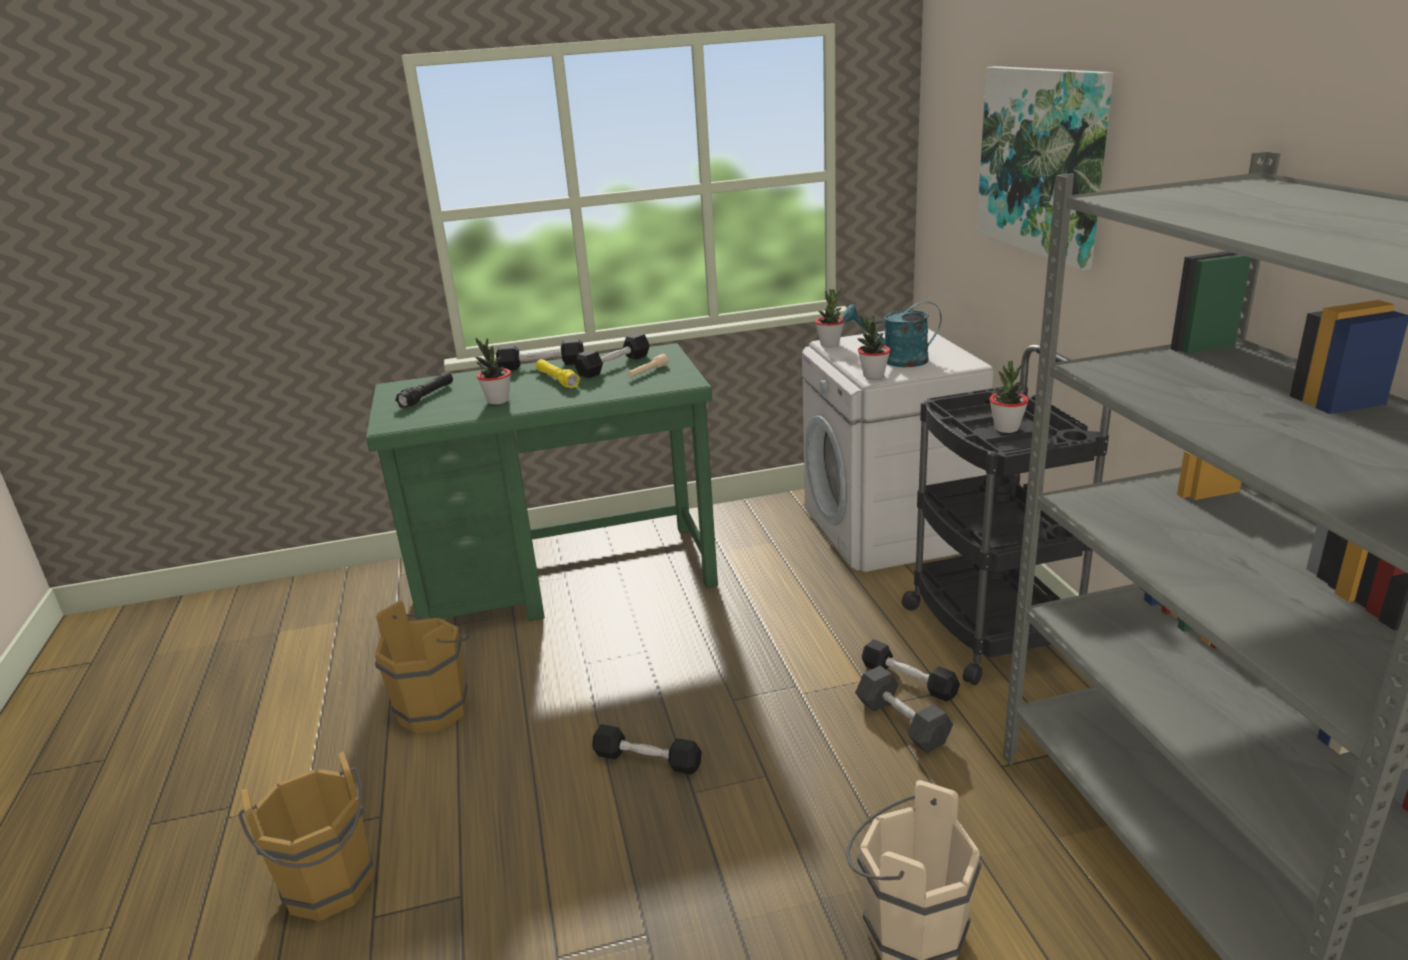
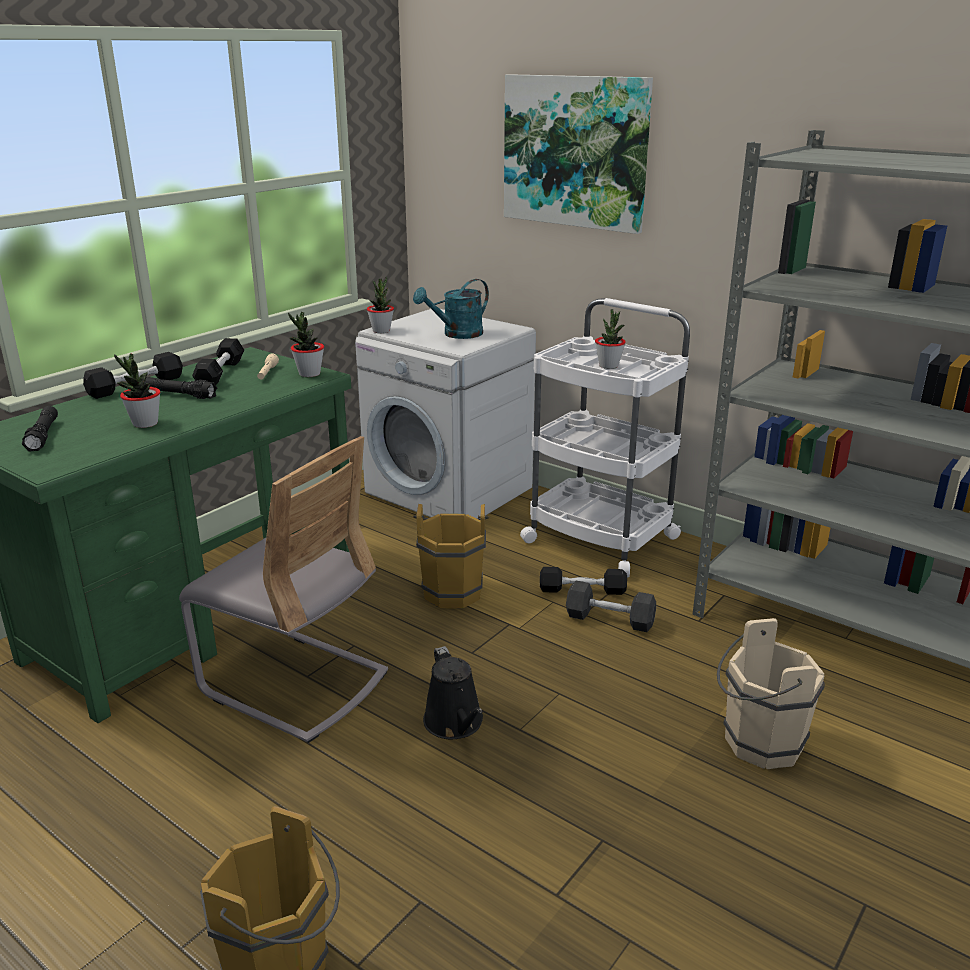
camera: 40 degrees left, 0 degrees up
(438, 707) = (197, 771): brown bucket -> brown bucket (453, 590)
(557, 380) = (180, 395): yellow flashlight -> black flashlight
(569, 666) = (294, 683): none -> grey chair
(647, 760) = (455, 723): black dumbbell -> black watering can
(873, 376) = (457, 348): potted plant -> potted plant (309, 374)
(990, 631) = (599, 539): black cart -> white cart

